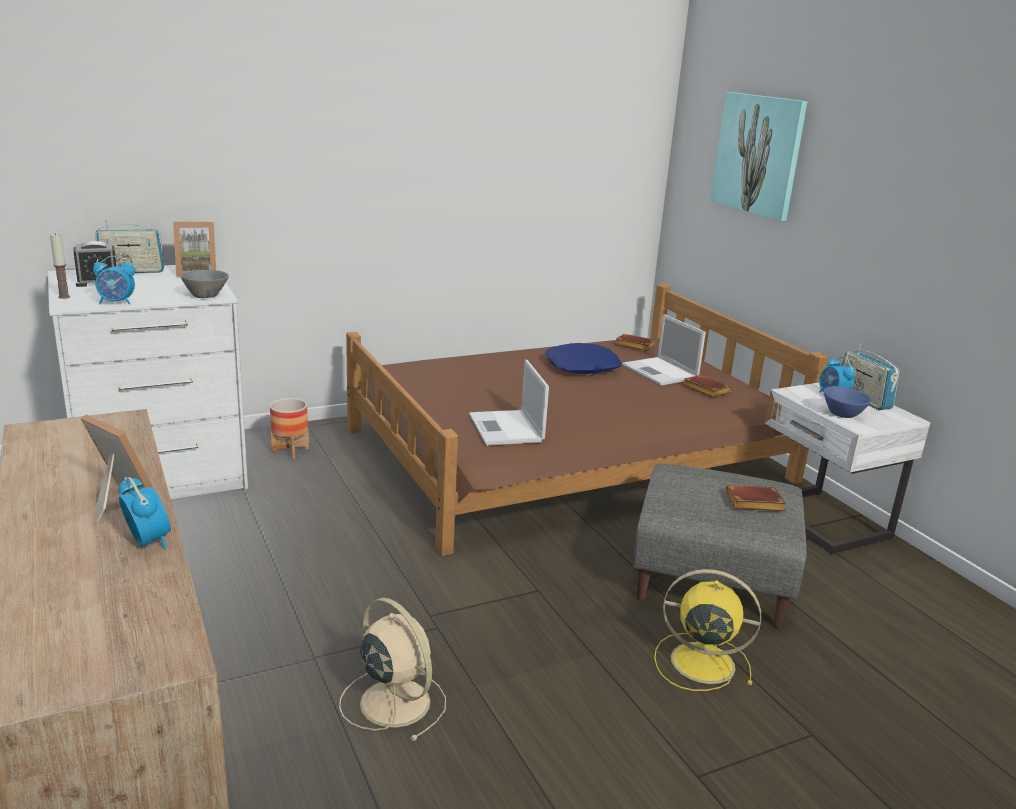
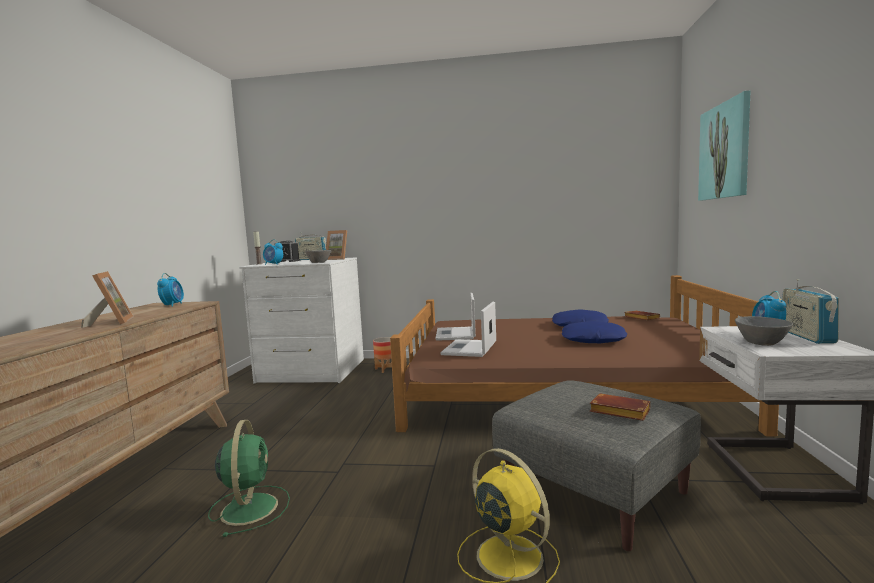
camera: 35 degrees right, 15 degrees down
(148, 541) = (73, 334): alarm clock -> alarm clock (172, 305)
(393, 701) = (250, 507): beige fan -> green fan
(627, 395) = (593, 340): none -> blue pillow
(661, 372) = (643, 331): laptop -> laptop (456, 334)
(704, 390) = (670, 341): brown book -> none
(842, 415) = (761, 343): blue bowl -> grey bowl

